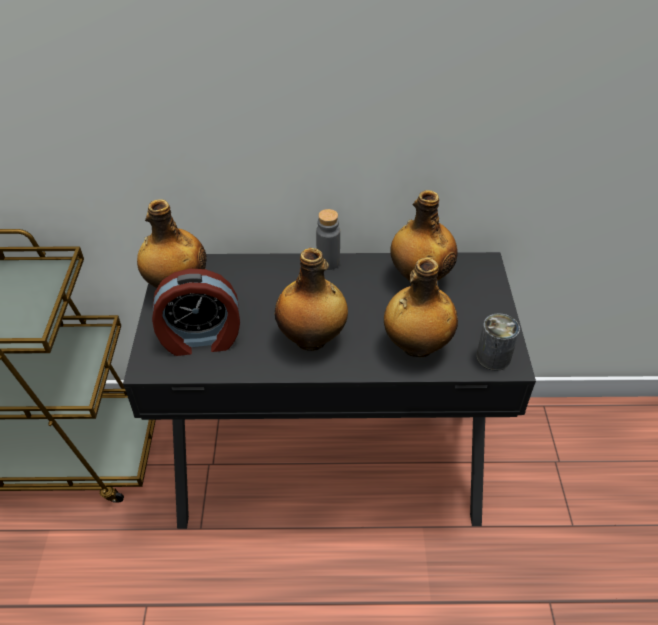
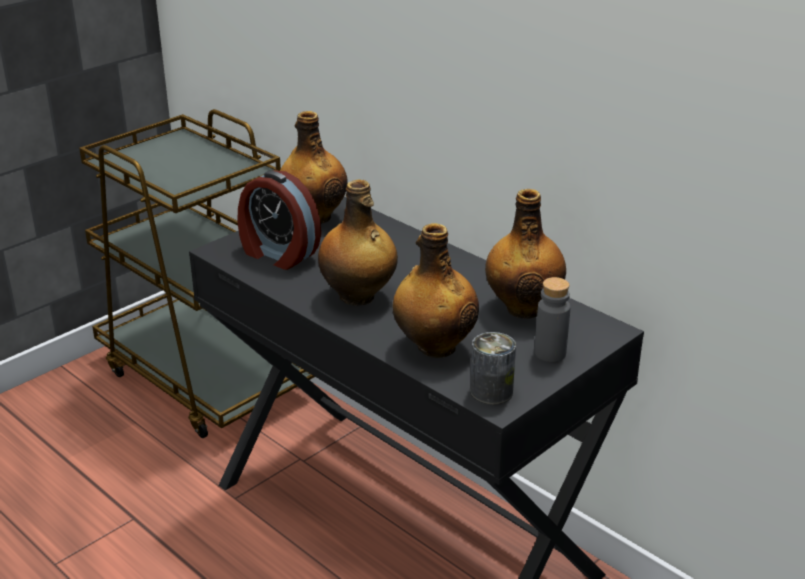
camera: 45 degrees right, 15 degrees down
(328, 262) = (459, 258): grey bottle -> grey bottle (550, 353)

